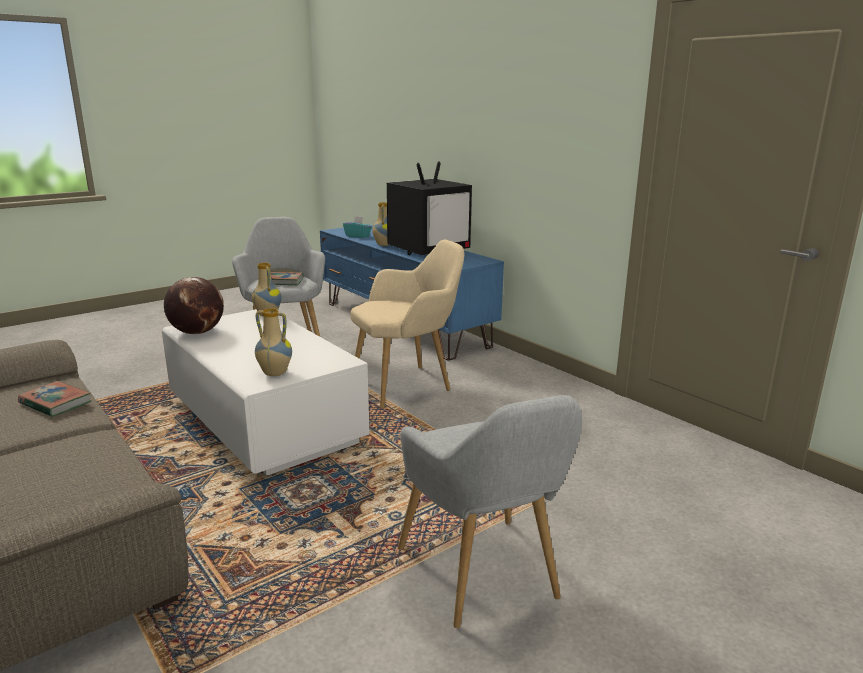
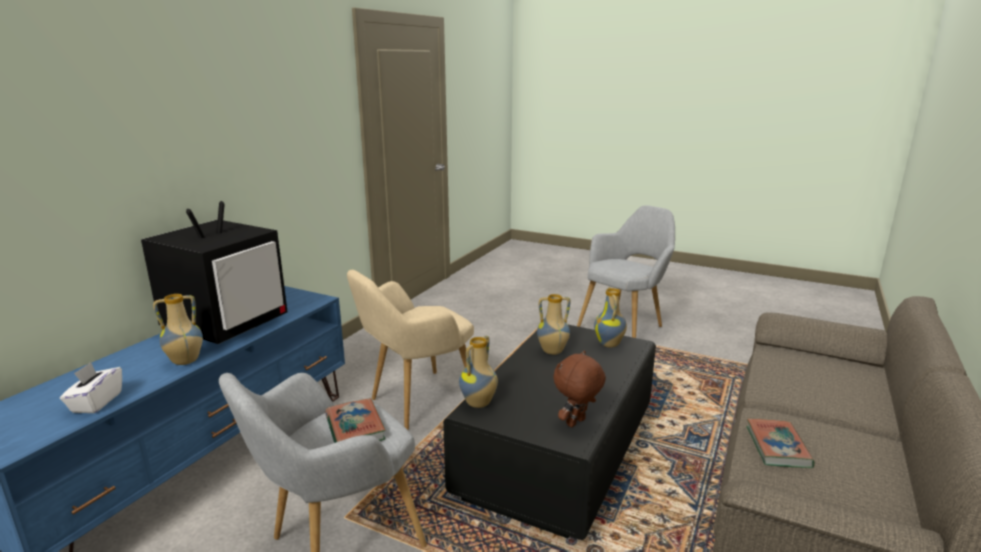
camera: 115 degrees left, 0 degrees up
(197, 332) = (576, 423): globe -> brown plush toy
(264, 421) = (558, 455): white coffee table -> black coffee table
(299, 349) = (552, 352): none -> vase
(357, 236) = (96, 402): turquoise tissue box -> white tissue box
(407, 384) = (416, 403): beige armchair -> beige armchair turned 75 degrees counterclockwise
(429, 250) = (227, 324): television -> television turned 90 degrees clockwise

